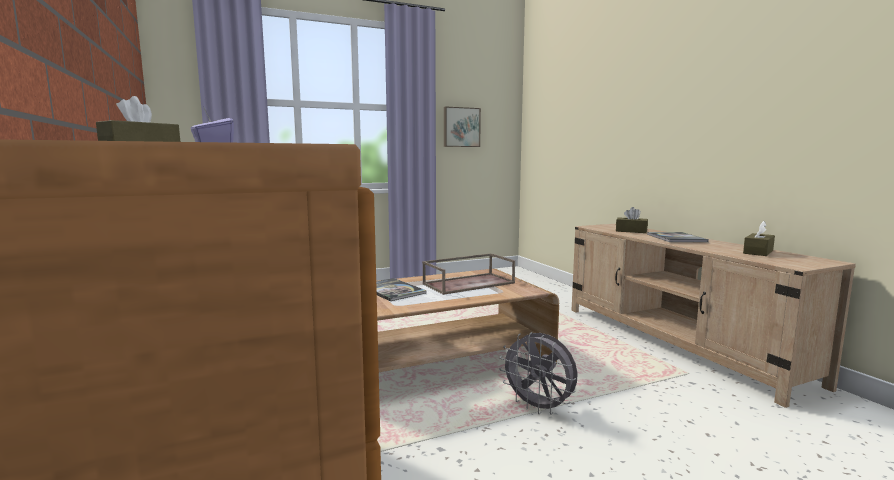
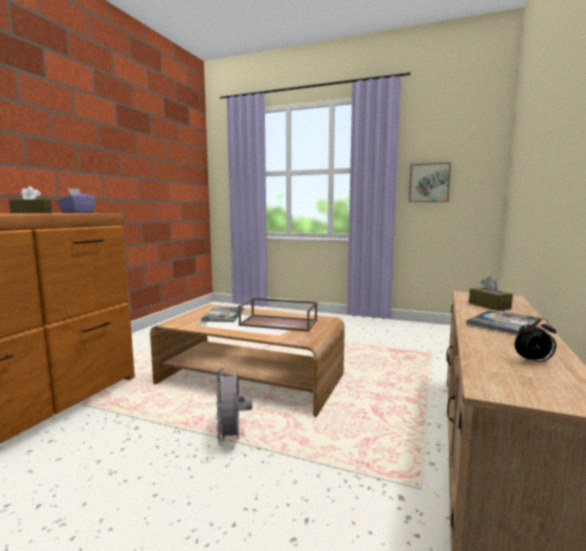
camera: 45 degrees right, 0 degrees up
(758, 252) = (533, 362): brown tissue box -> alarm clock

